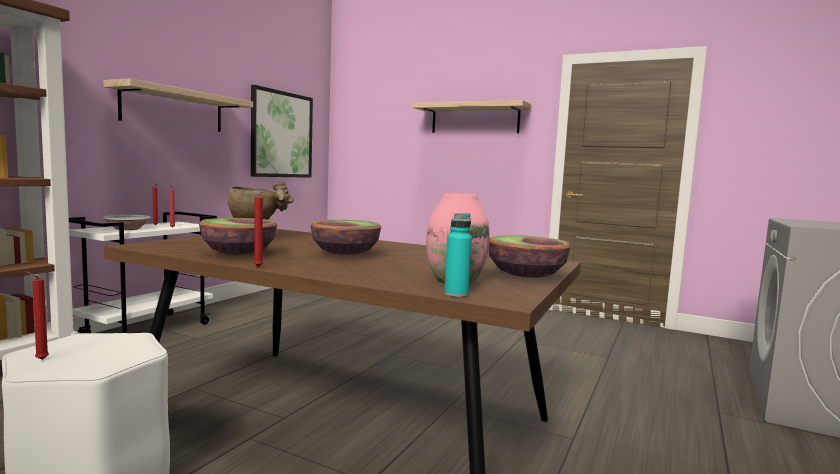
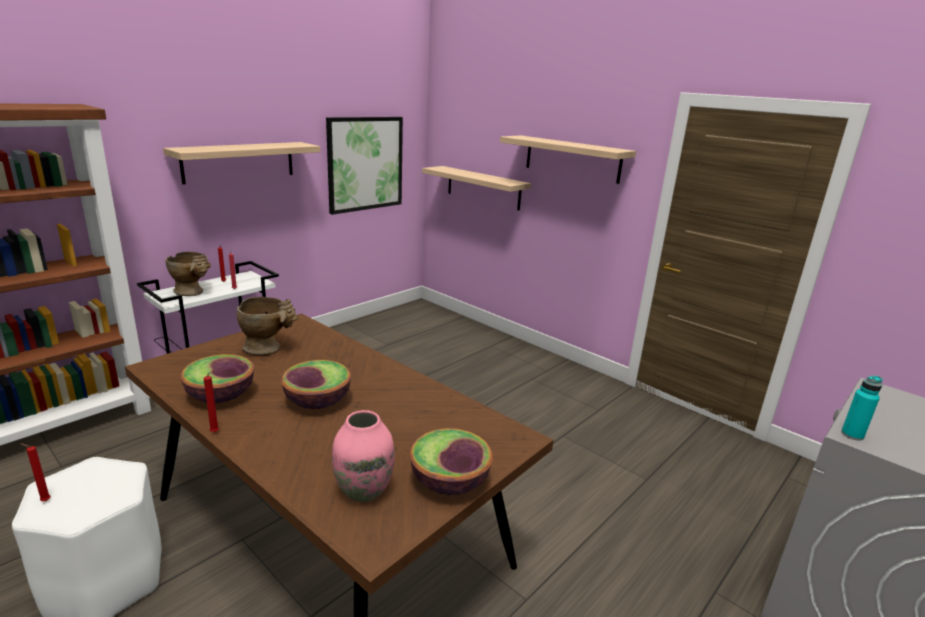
camera: 15 degrees right, 15 degrees up
(127, 229) = (193, 293): bowl -> beige vase
(390, 157) = (483, 187): none -> shelf
(456, 294) = (338, 525): turquoise bottle -> turquoise bottle (852, 435)

